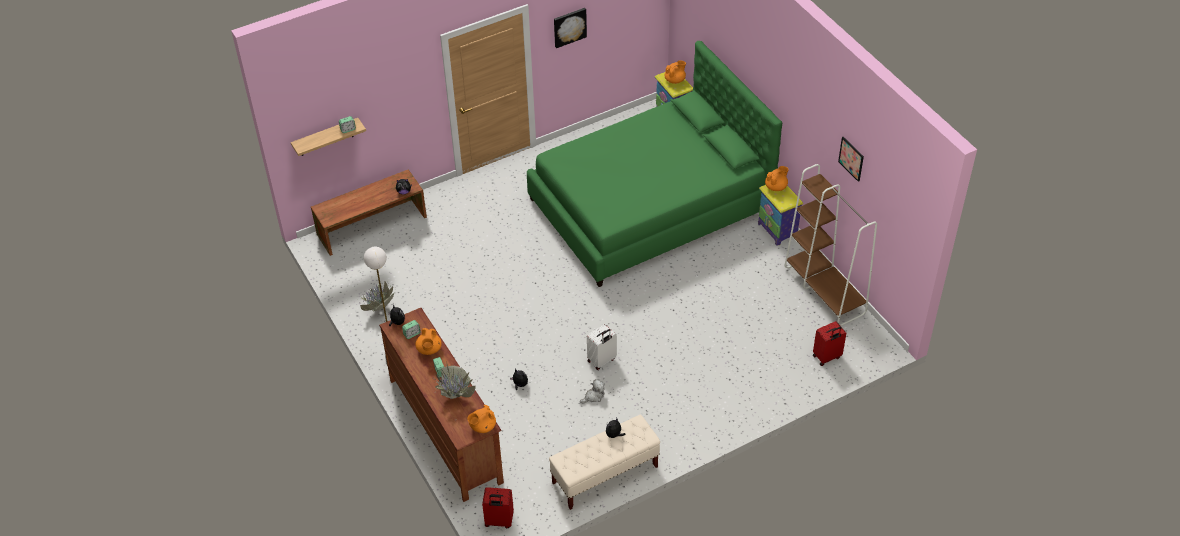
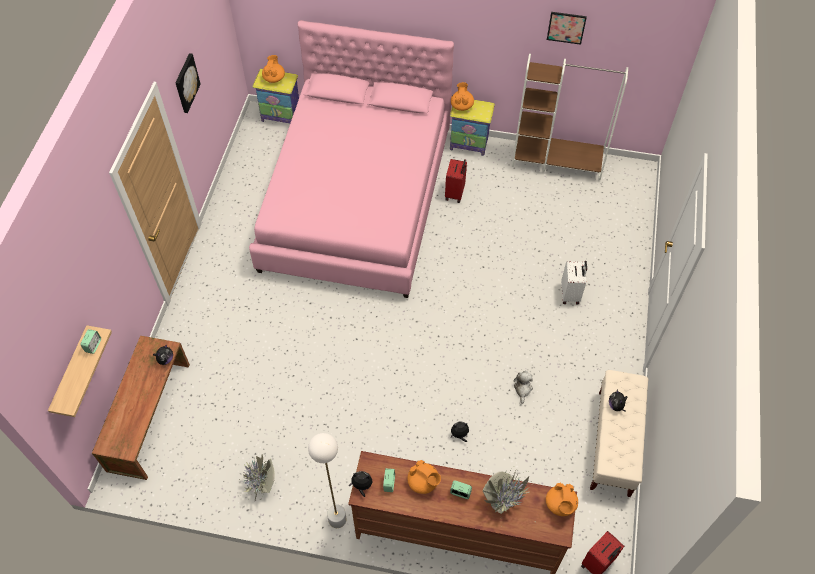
camera: 50 degrees left, 10 degrees up
(602, 360) = (489, 354): white suitcase -> white suitcase (570, 294)
(651, 205) = (357, 199): green bed -> pink bed
(827, 357) = (622, 209): red suitcase -> red suitcase (455, 193)

